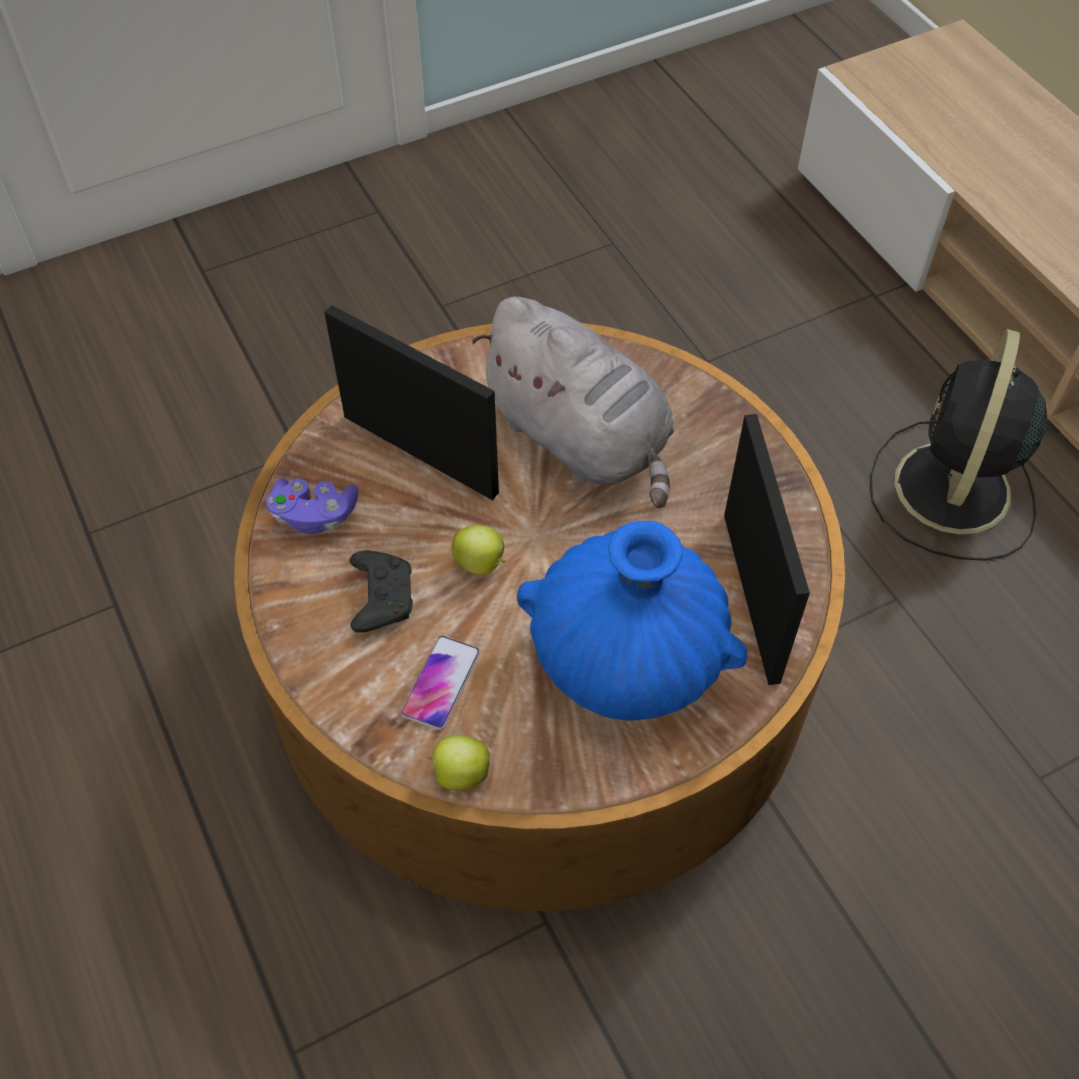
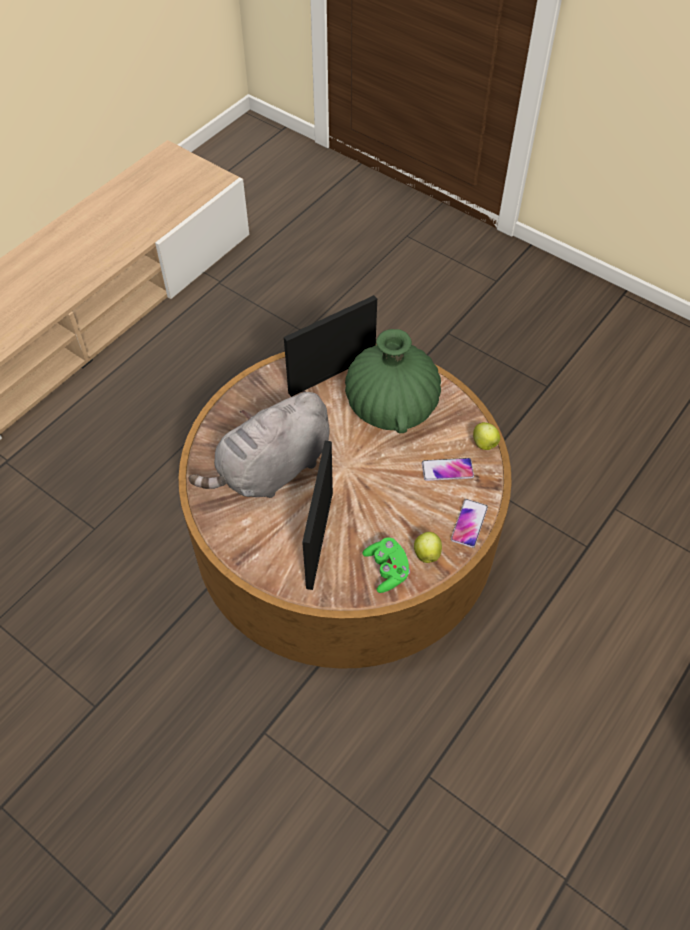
camera: 115 degrees left, 0 degrees up
(314, 515) = (387, 570): purple game controller -> green game controller
(318, 664) = (469, 523): none -> phone
(381, 597) = (417, 515): black game controller -> none
(481, 563) = (373, 481): apple -> apple (426, 553)
(581, 439) = (271, 470): grey plush toy -> grey plush toy turned 150 degrees counterclockwise
(627, 657) = (391, 407): blue vase -> green vase
(951, 492) = (153, 393): black fan -> none

